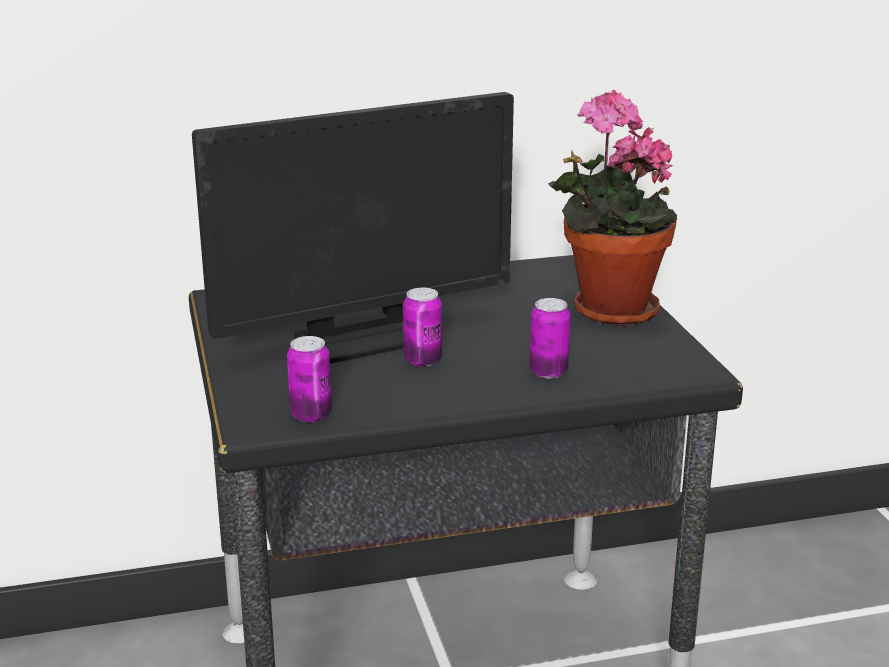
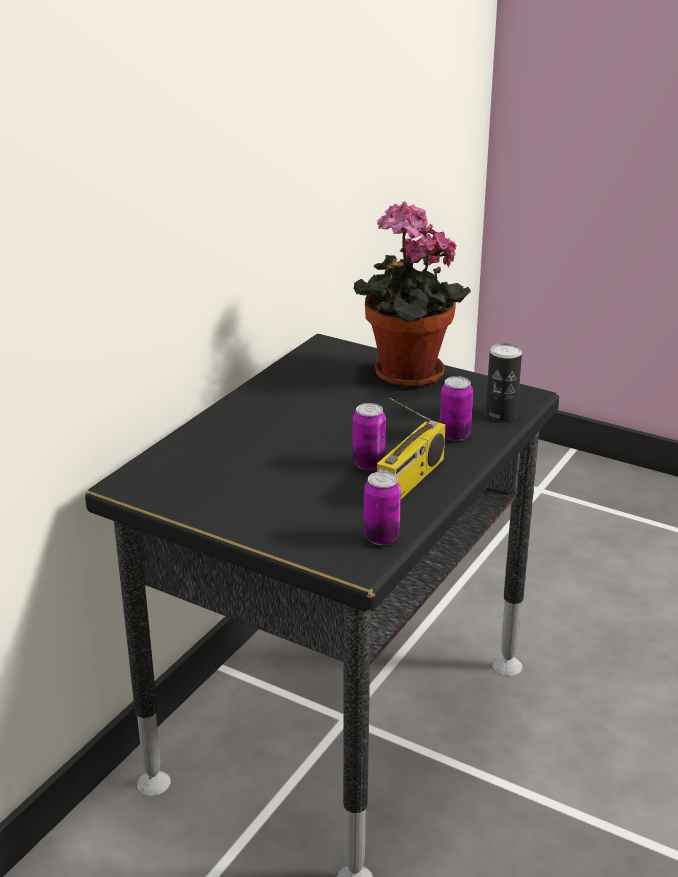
camera: 45 degrees left, 5 degrees up
(363, 337) = (297, 466): monitor -> none
(429, 387) = (411, 481): none -> radio
(633, 375) = (501, 414): none -> can

